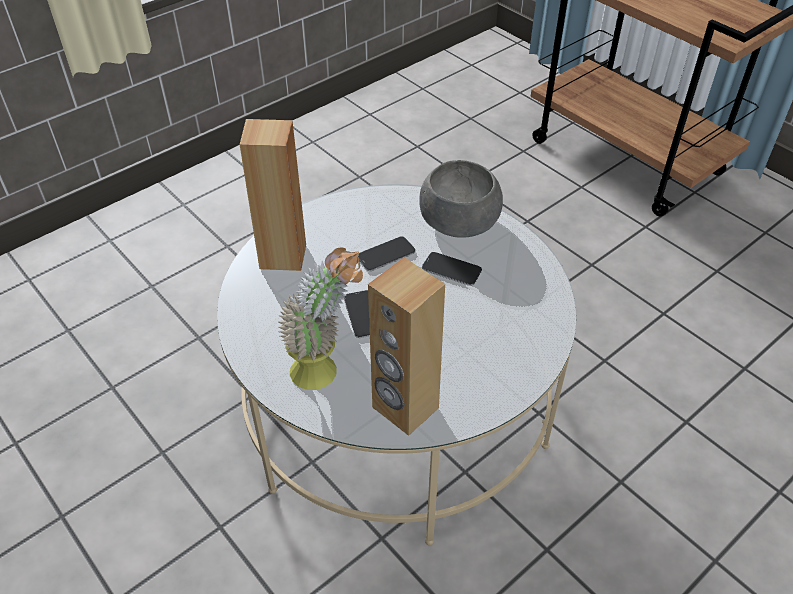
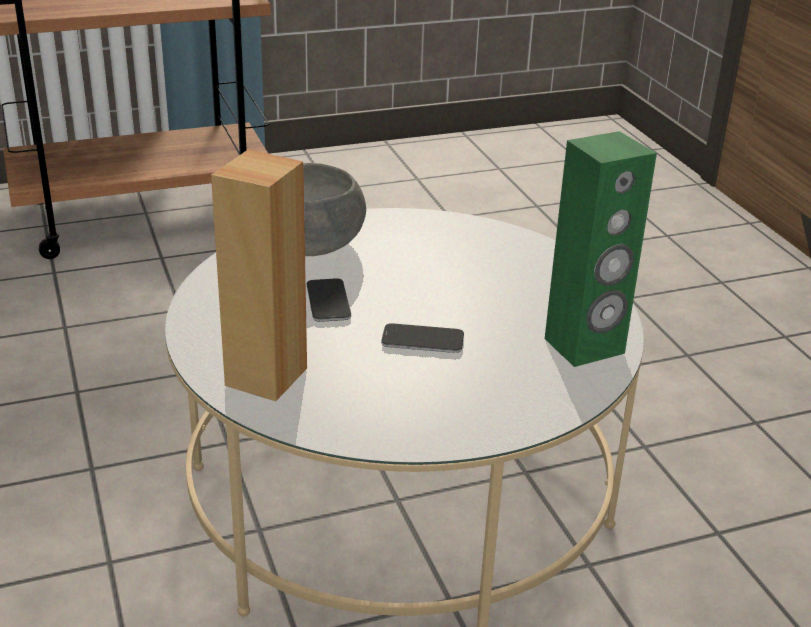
camera: 70 degrees left, 15 degrees down
(326, 372) = (504, 386): potted plant -> none
(404, 408) = (585, 346): brown speaker -> green speaker
(451, 270) = (388, 268): phone -> none

